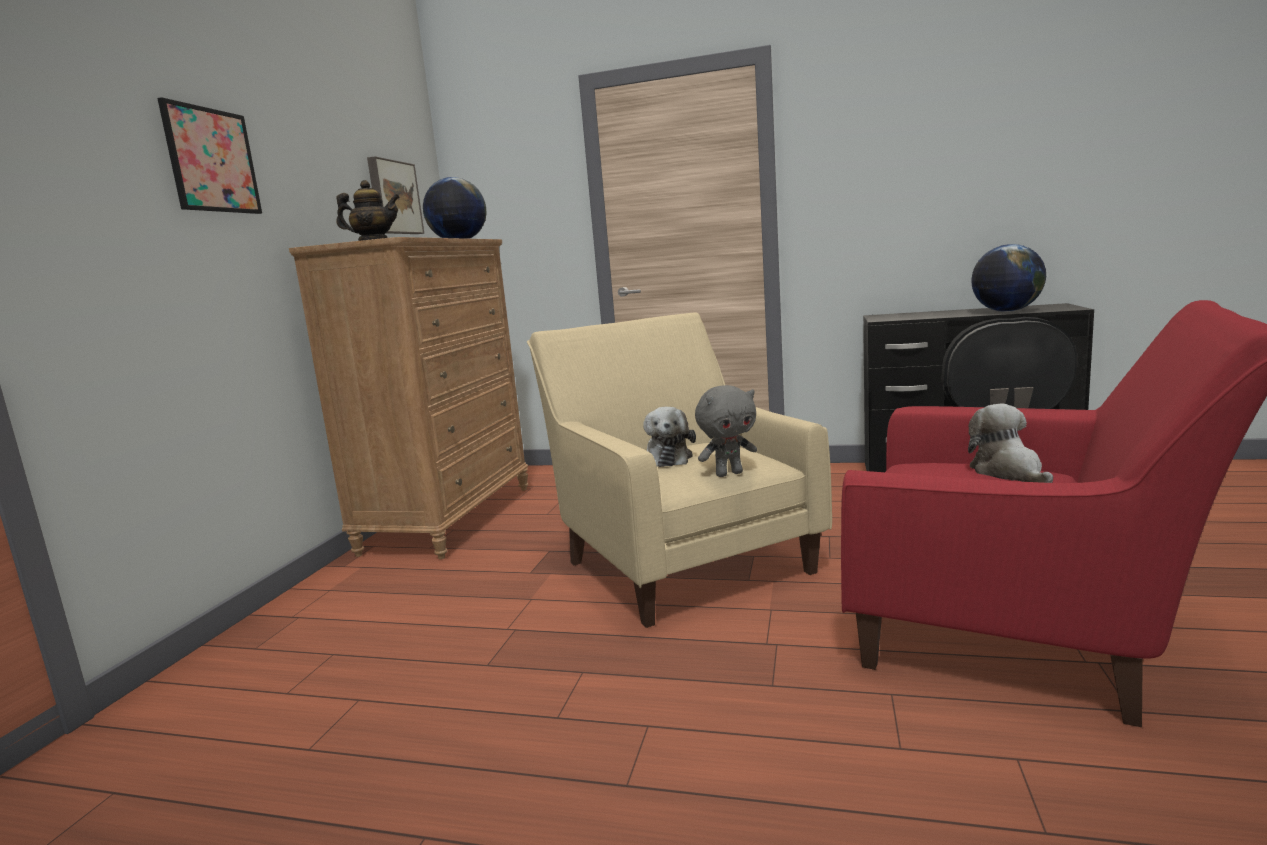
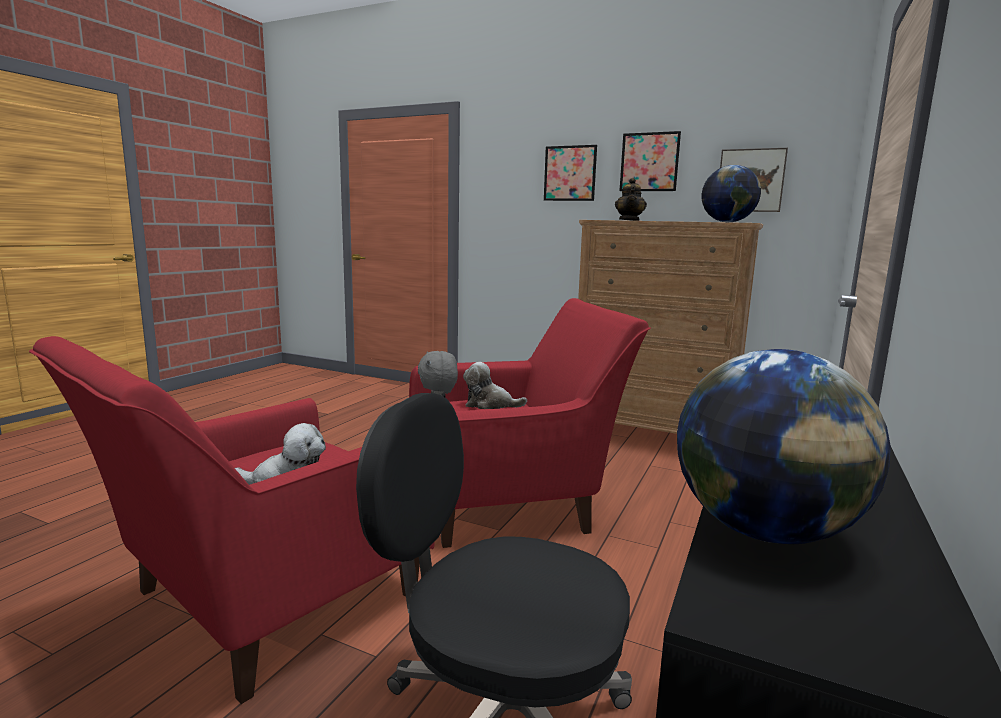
camera: 100 degrees right, 0 degrees up
(308, 159) = (649, 162): none -> picture
(679, 560) = (513, 500): beige armchair -> red armchair

